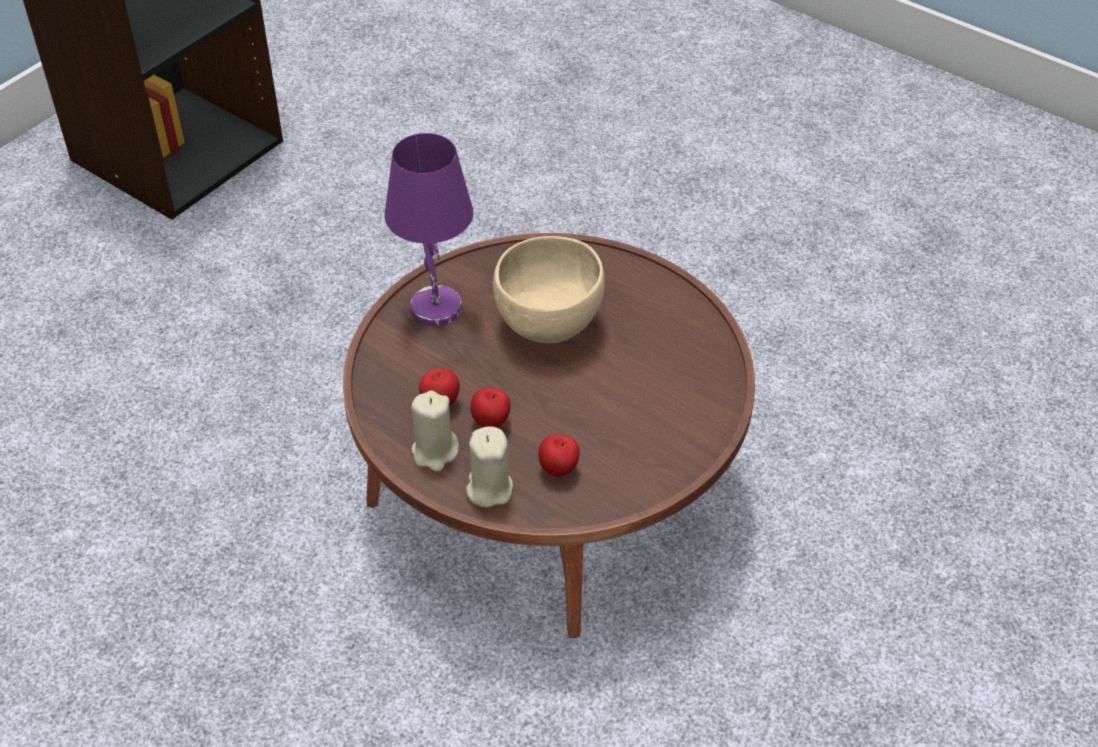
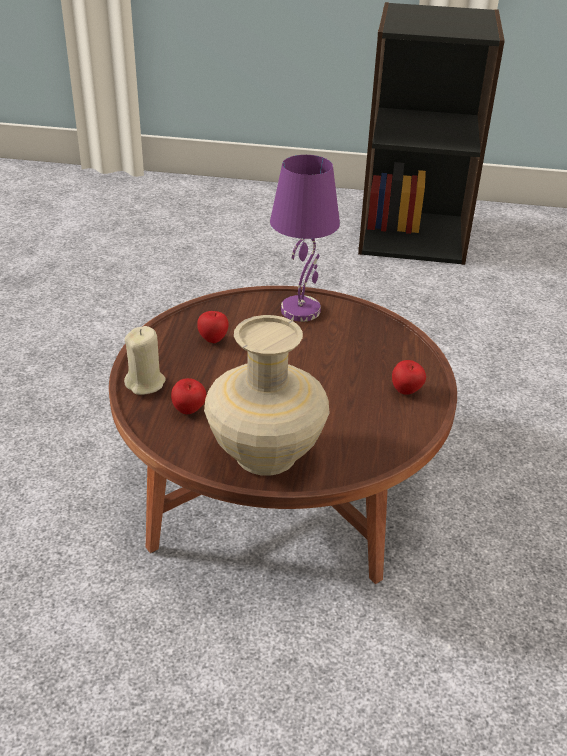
camera: 60 degrees right, 10 degrees down
(435, 452) = (166, 352): beige candle -> none
(491, 422) = (212, 367): apple -> apple (406, 392)
(548, 323) = (332, 361): beige bowl -> none
(668, 435) = (264, 454): none -> beige vase

